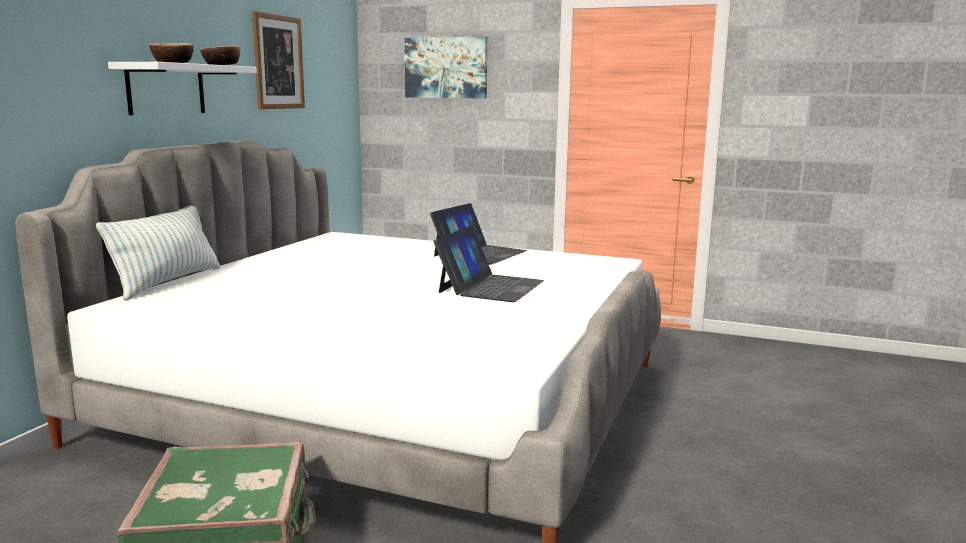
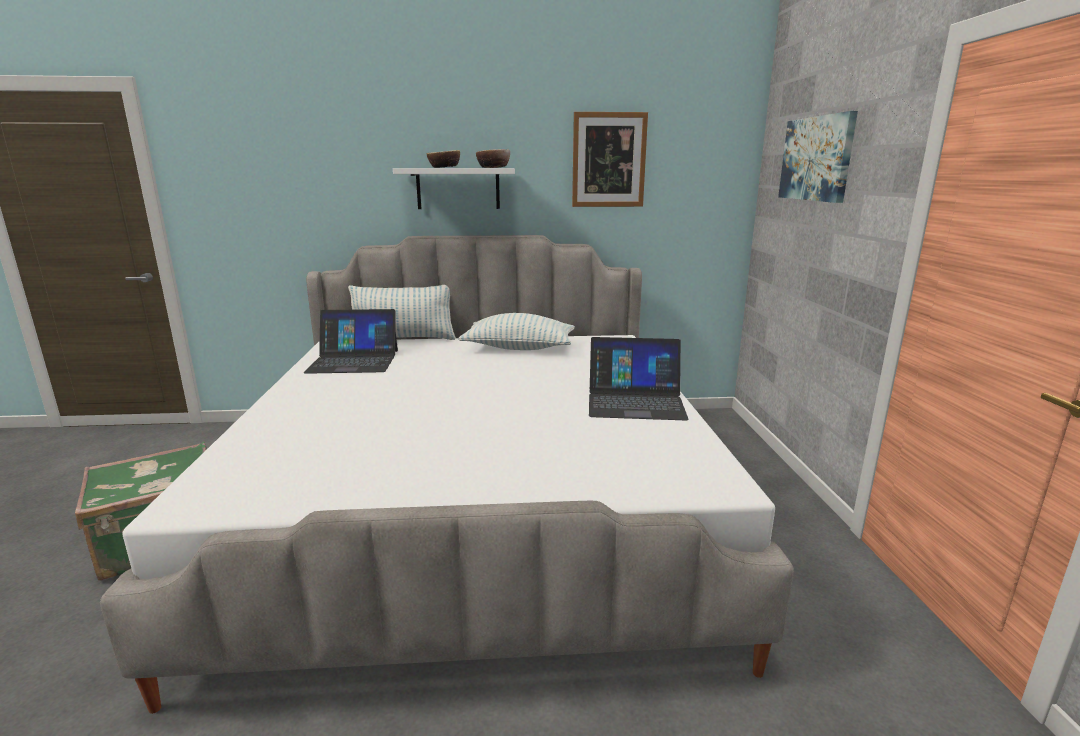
camera: 65 degrees right, 5 degrees up
(298, 257) = (519, 348): none -> pillow
(490, 286) = (488, 436): laptop -> laptop (354, 361)

